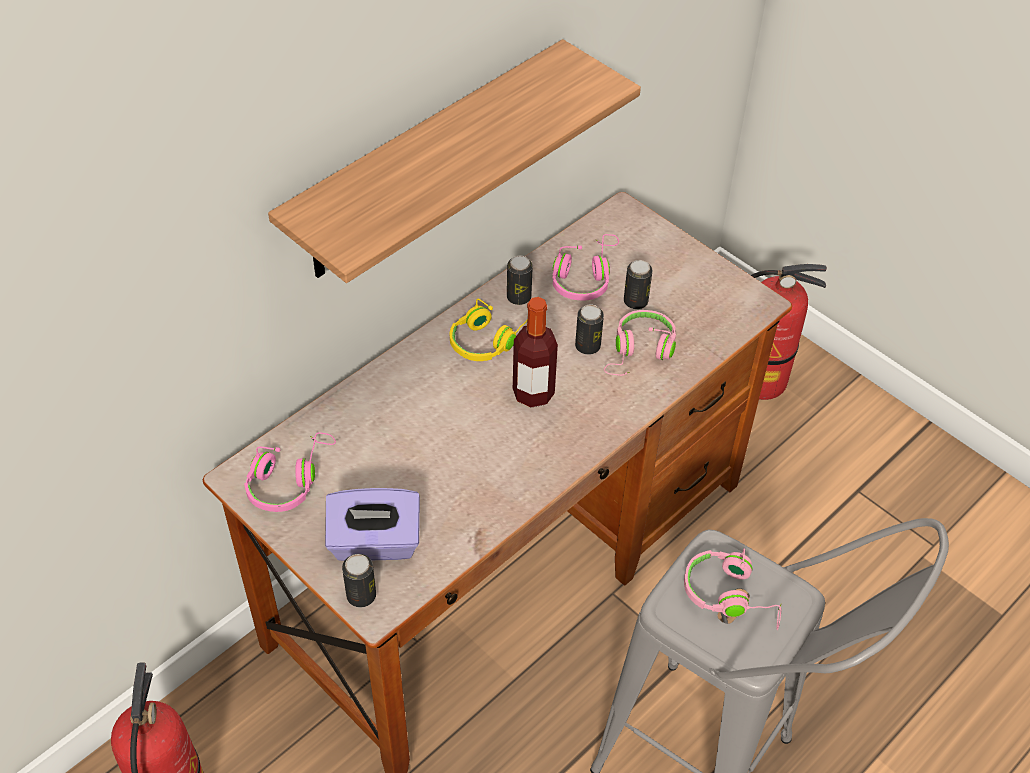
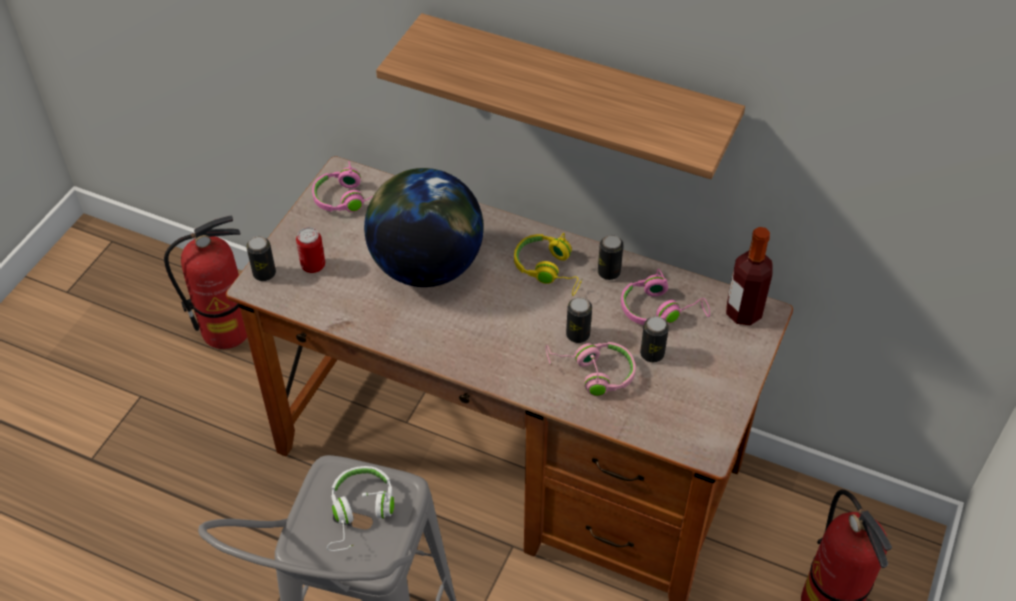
camera: 70 degrees right, 0 degrees up
(375, 543) = (313, 265): purple tissue box -> can
(432, 439) = (426, 266): none -> globe
(533, 393) = (505, 313): bottle -> bottle (743, 313)
(730, 595) = (360, 513): pink headphones -> white headphones

